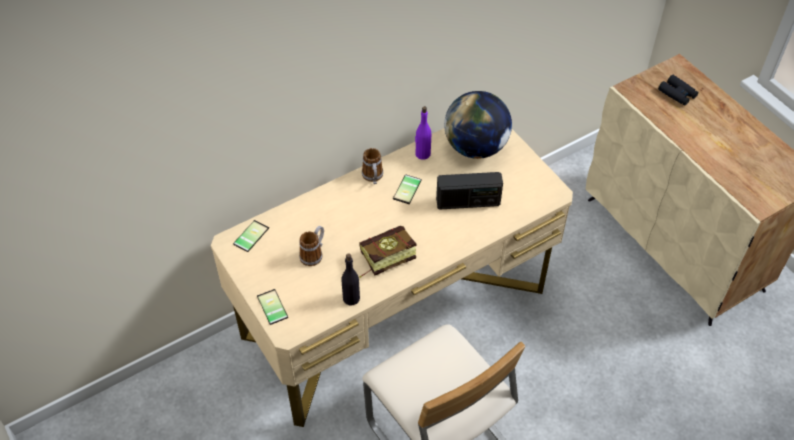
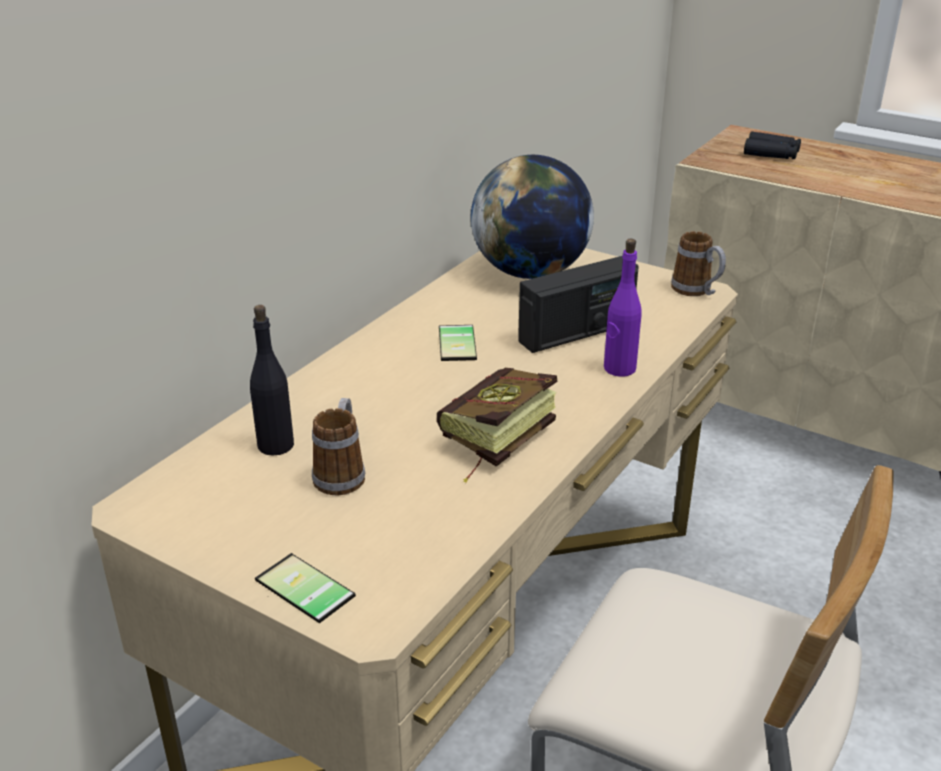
camera: 25 degrees left, 20 degrees down
(249, 235) = (178, 483): phone -> none
(351, 298) = (472, 519): black bottle -> black bottle (275, 445)
(373, 177) = (383, 343): mug -> mug (697, 291)
(422, 154) = (448, 298): purple bottle -> purple bottle (619, 368)

